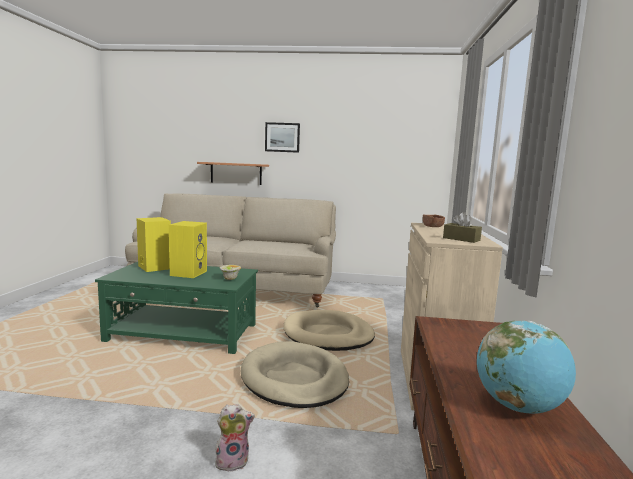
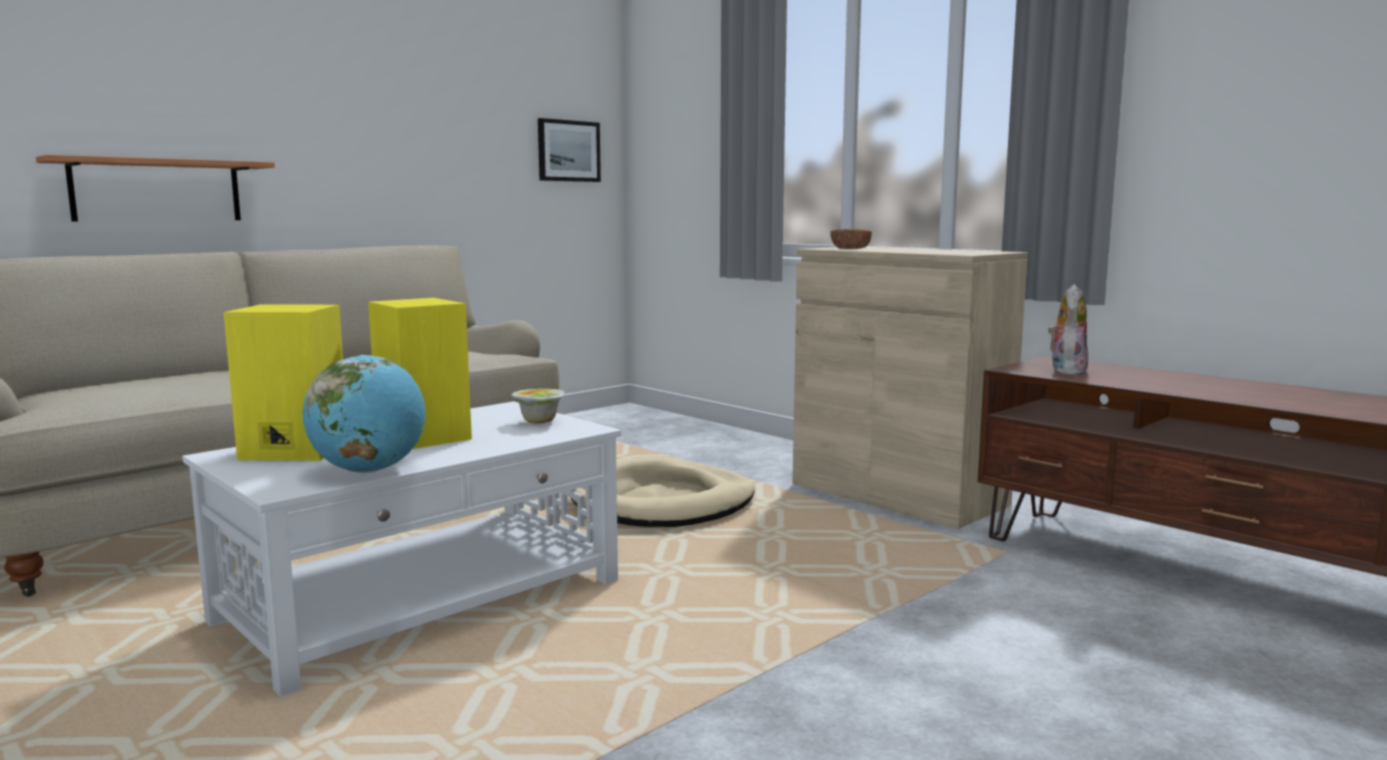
camera: 50 degrees left, 0 degrees up
(183, 333) = (425, 601): green coffee table -> white coffee table
(233, 461) = (977, 664): plush toy -> plush toy (1066, 371)
(282, 137) = (286, 91): picture -> picture (568, 151)
(294, 378) = (781, 563): beige dog bed -> none
(461, 239) = (965, 251): brown tissue box -> none
(518, 407) = (1276, 393): globe -> globe (369, 470)

